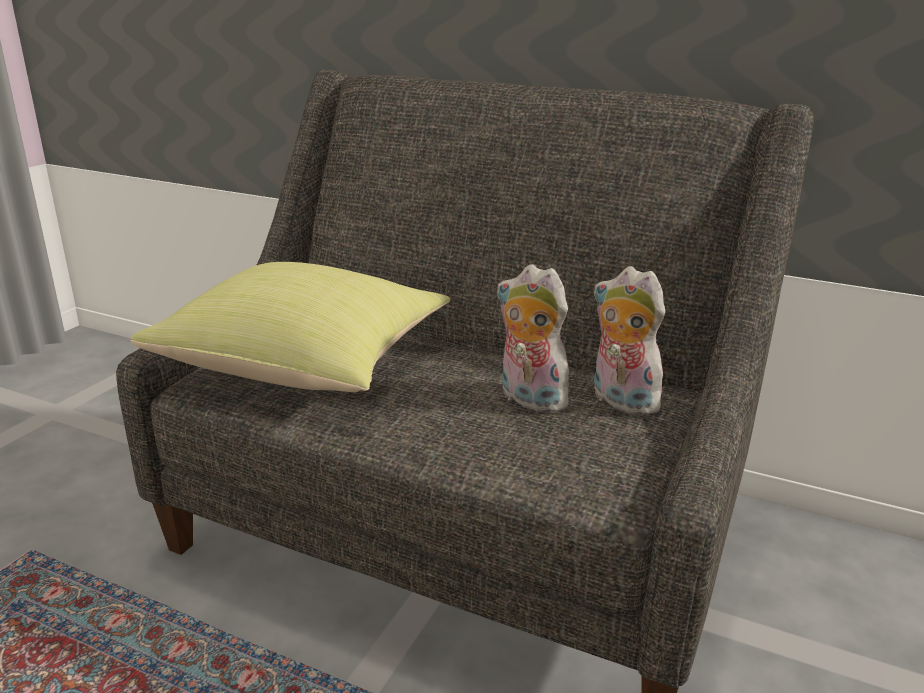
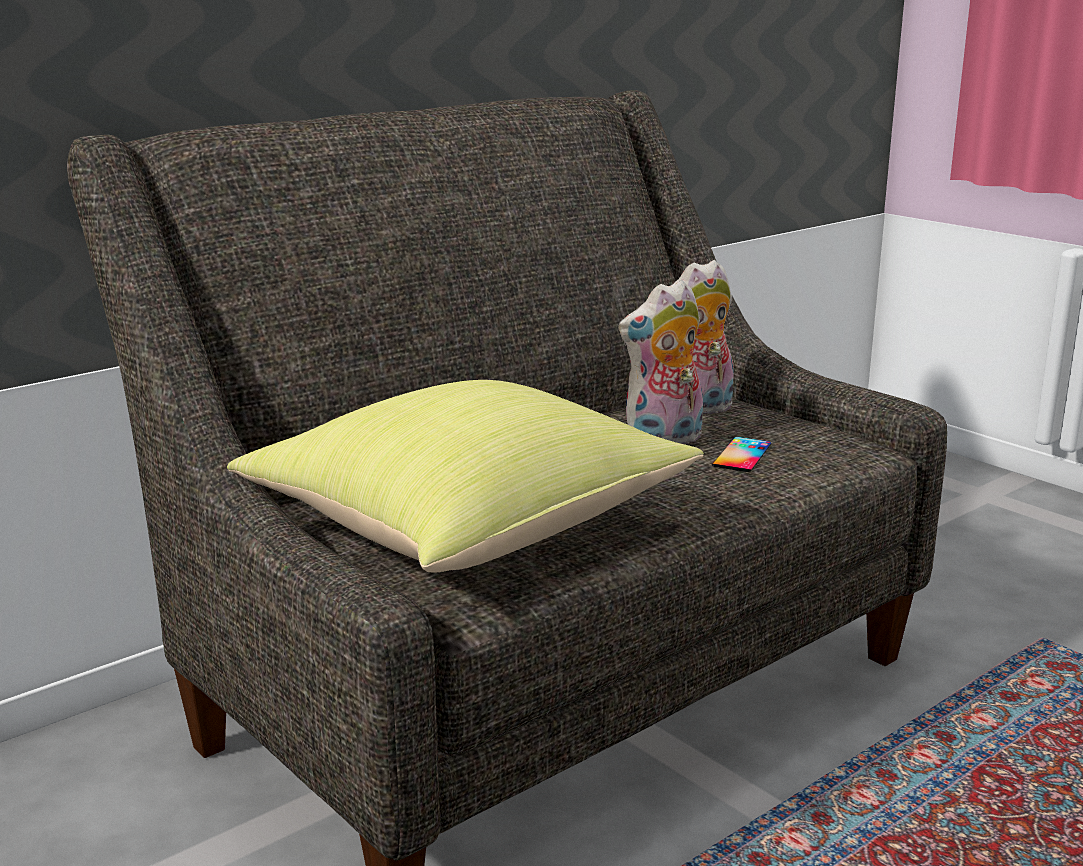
camera: 65 degrees left, 5 degrees down
(529, 438) = (742, 455): none -> phone

